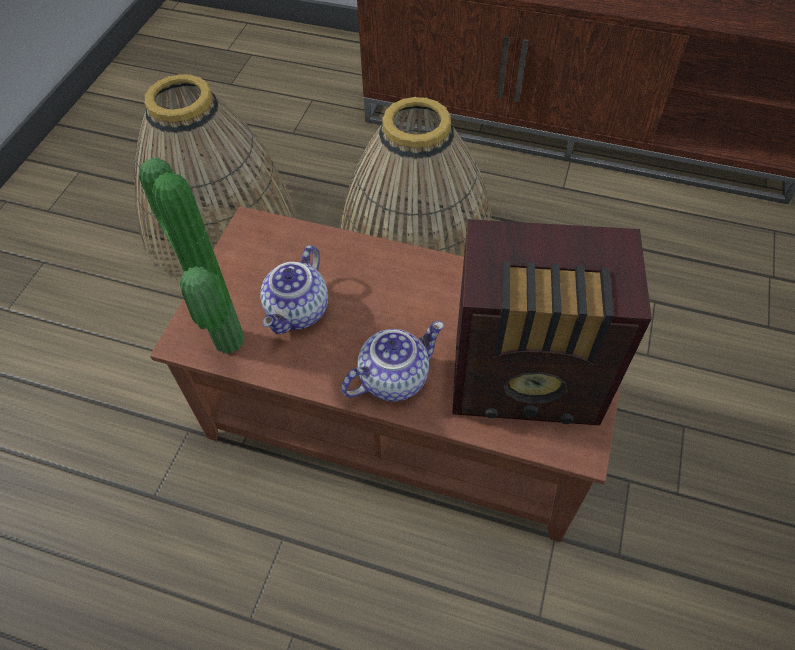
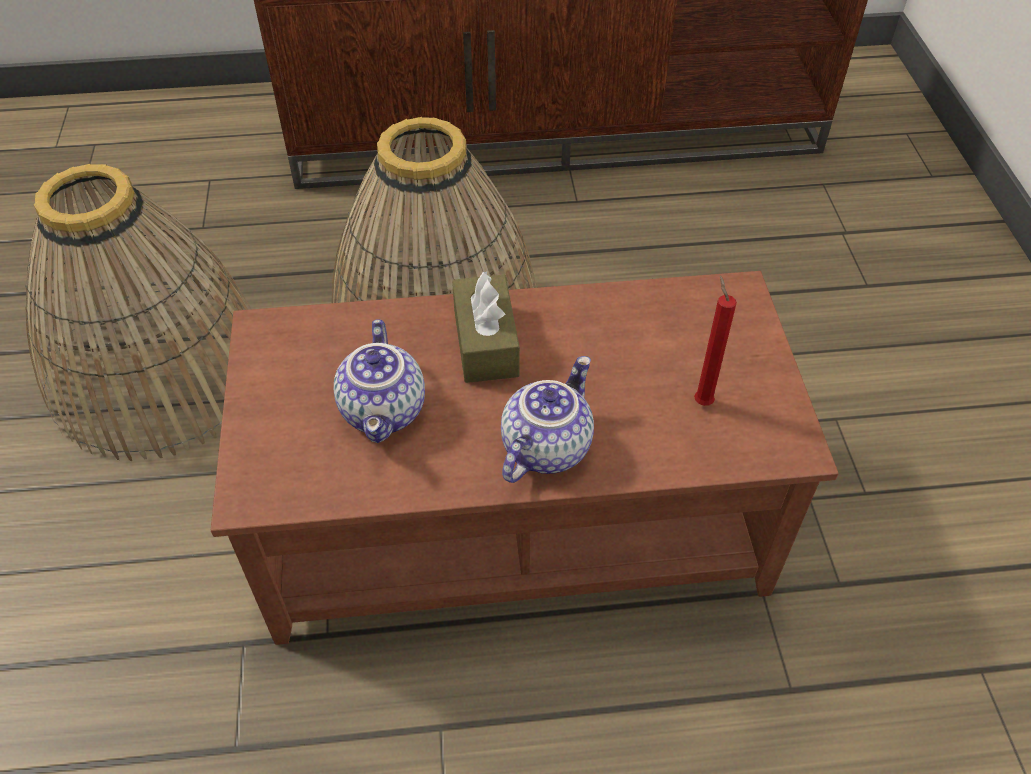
camera: 25 degrees left, 5 degrees down
(223, 343) = (306, 481): potted plant -> none
(393, 284) = (485, 342): none -> brown tissue box
(528, 384) = (701, 400): radio -> red candle

